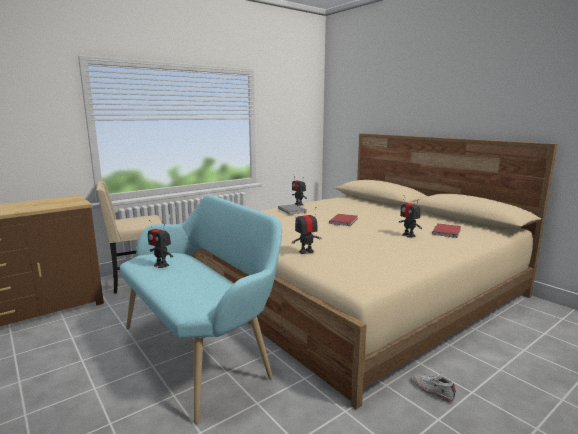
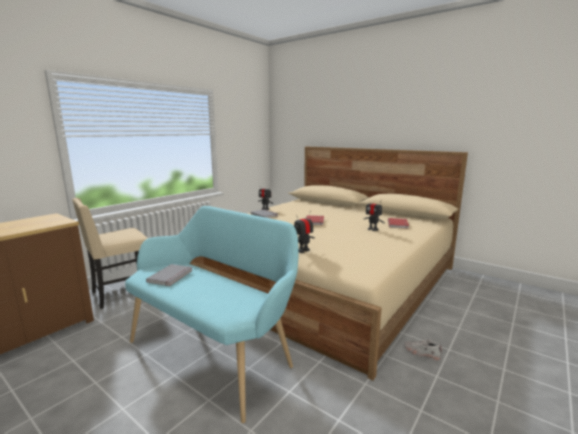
camera: 15 degrees left, 0 degrees up
(161, 265) = (171, 276): toy robot -> grey book

